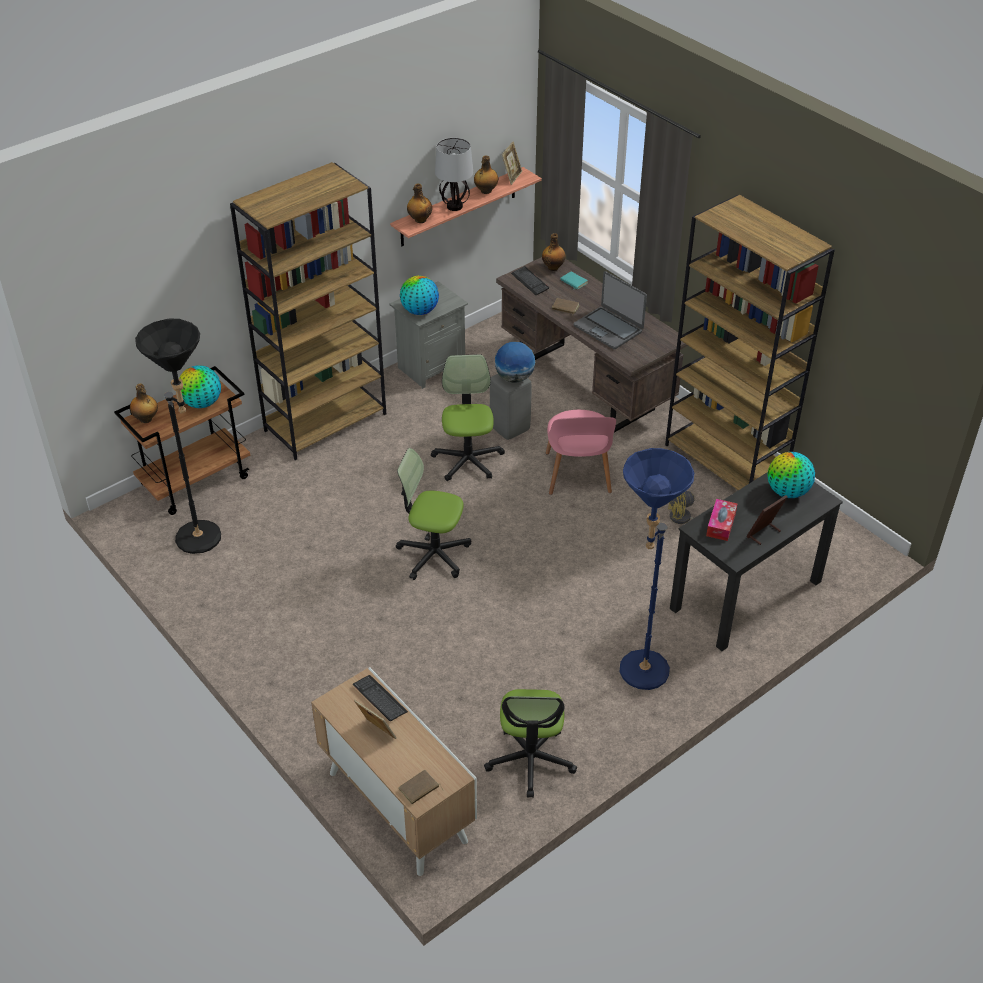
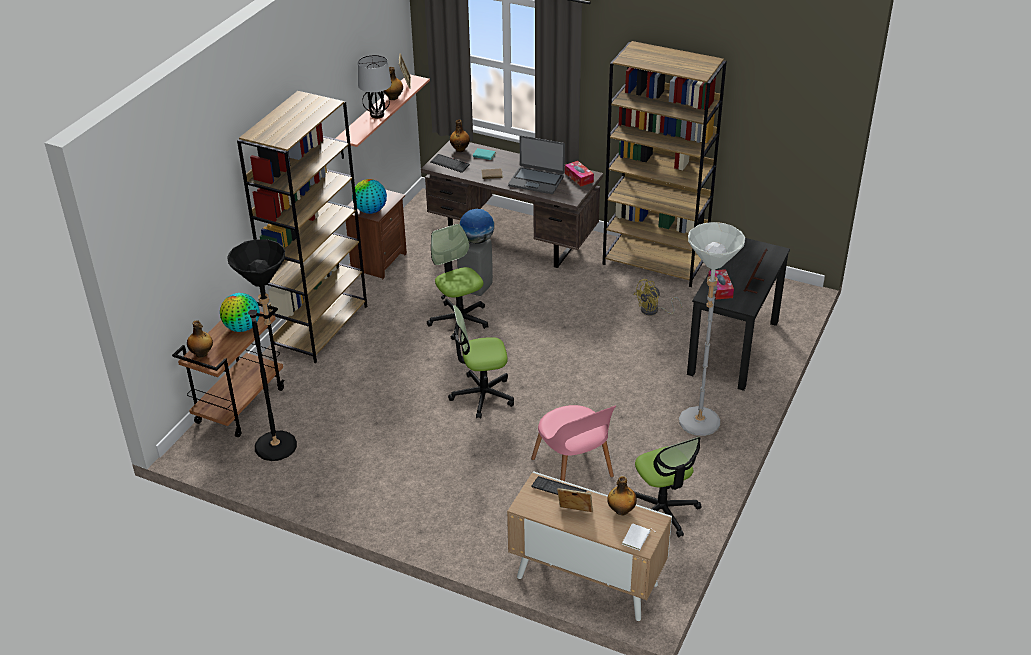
camera: 25 degrees left, 5 degrees down
(419, 789) = (637, 539): brown book -> white book
(420, 220) = (357, 131): bottle -> bottle (621, 510)
(430, 367) = (377, 261): grey nightstand -> brown nightstand
(577, 475) = (552, 305): pink chair -> pink chair (573, 470)
(637, 677) = (697, 428): blue floor lamp -> grey floor lamp
(658, 338) = (579, 177): none -> tissue box
(787, 492) = (749, 253): globe -> none

